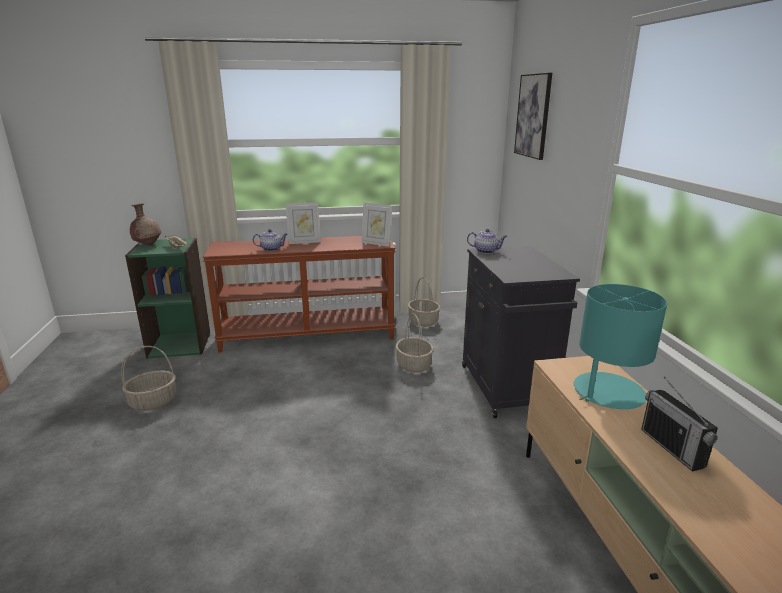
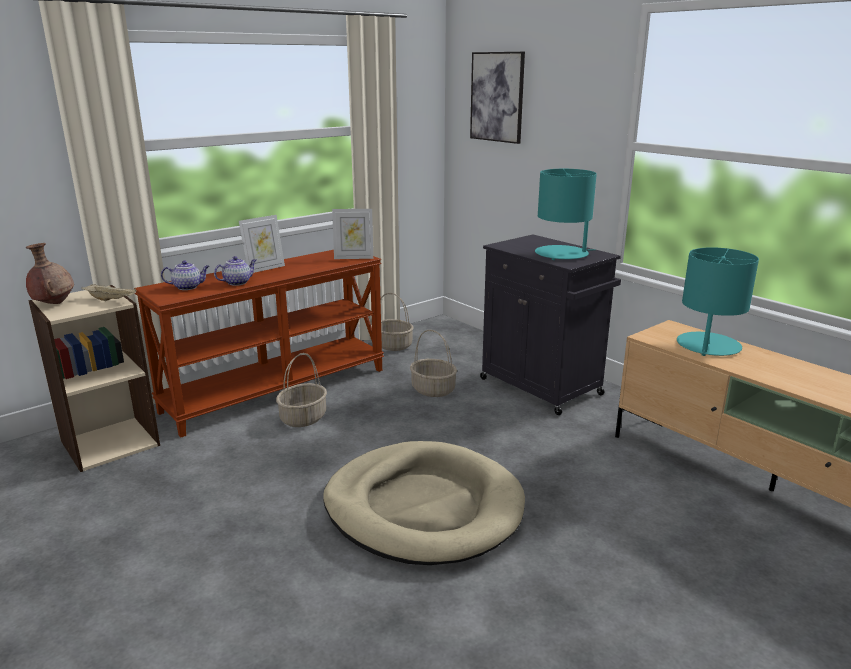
camera: 30 degrees left, 0 degrees up
(153, 402) = (165, 515): basket -> basket (303, 418)
(180, 344) = (110, 442): green bookcase -> beige bookcase
(301, 458) = (423, 507): none -> beige dog bed
(486, 251) = (505, 245): teapot -> teapot (188, 287)
(523, 267) = (562, 254): none -> turquoise table lamp
(672, 448) = (791, 370): radio -> none

